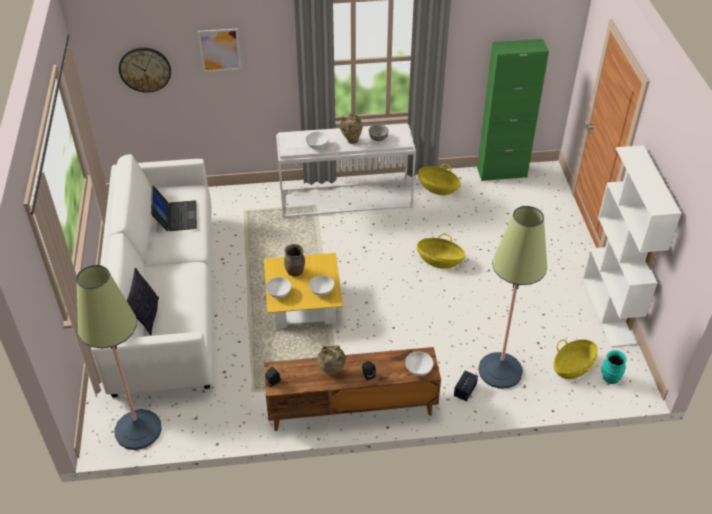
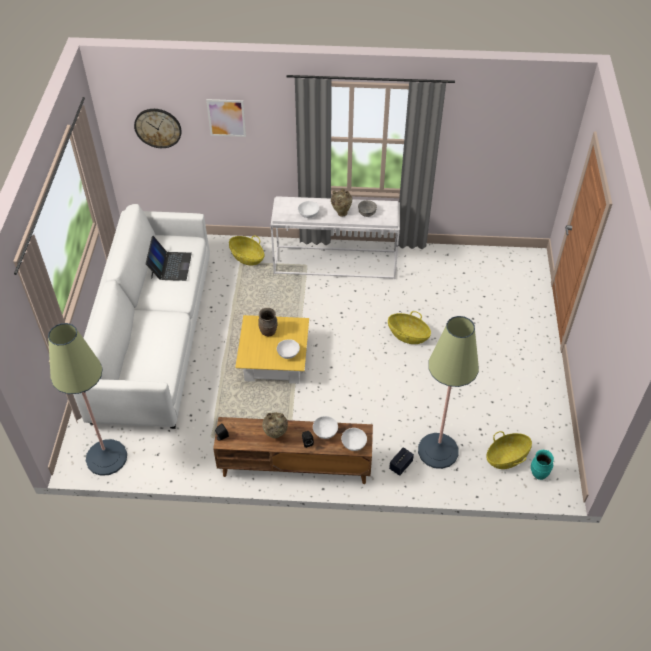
camera: 10 degrees right, 5 degrees up
(147, 316) = (126, 359): pillow -> none
(279, 293) = (249, 350): white bowl -> white bowl (325, 432)
(438, 188) = (424, 262): basket -> basket (247, 257)
(501, 172) = (488, 254): green cabinet -> none
(609, 310) = (555, 407): white bookcase -> none

